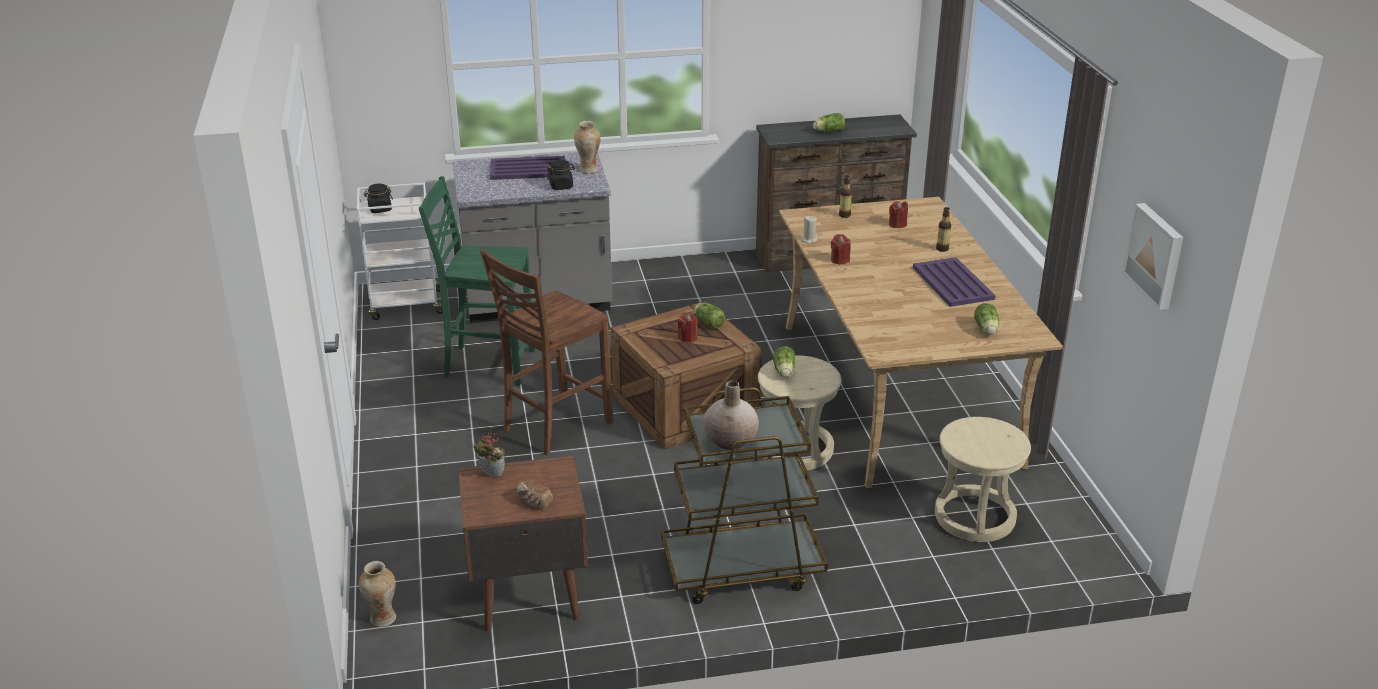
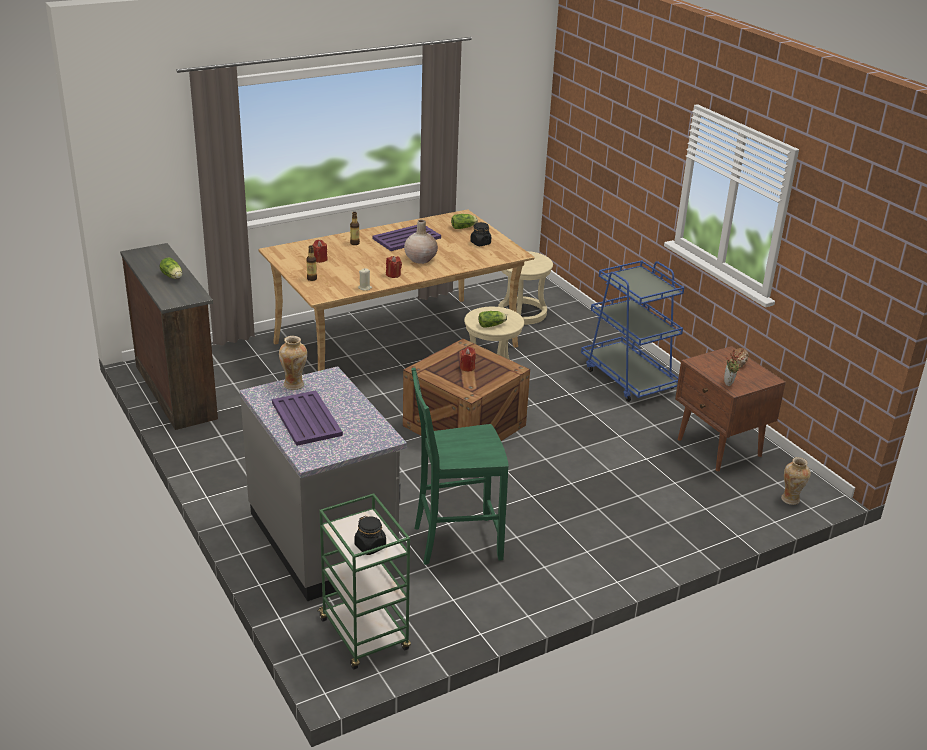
camera: 110 degrees left, 0 degrees up
(405, 305) = (365, 636): white cart -> green cart
(487, 364) = (455, 541): green chair -> green chair turned 90 degrees clockwise
(554, 426) = (528, 480): brown chair -> none
(561, 186) = (341, 392): black jar -> black jar (480, 243)
(708, 322) = (438, 363): lettuce -> none
(731, 441) = (653, 287): beige vase -> beige vase (420, 259)
(741, 568) = (628, 378): brown cart -> blue cart
(1156, 255) = (506, 113): picture -> none

